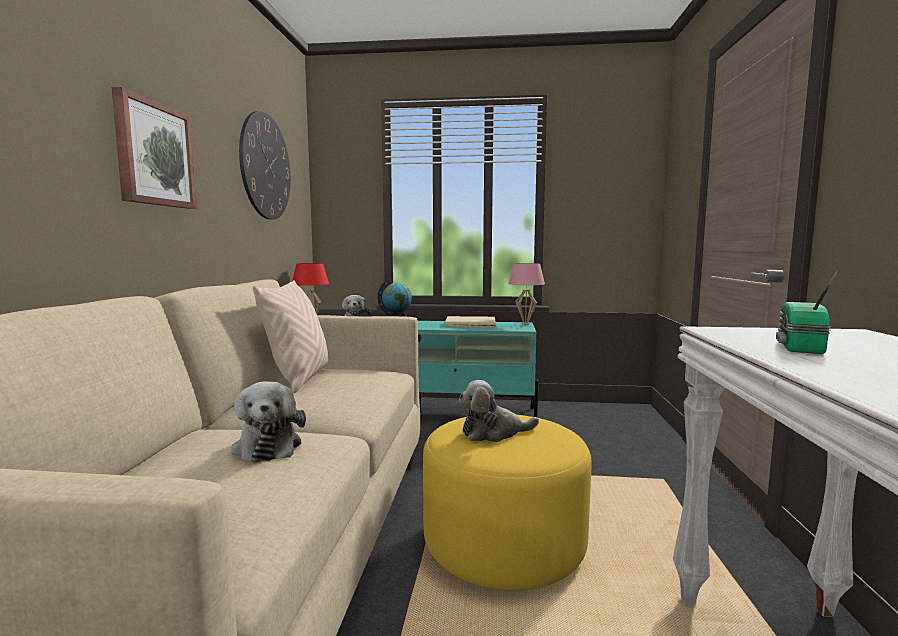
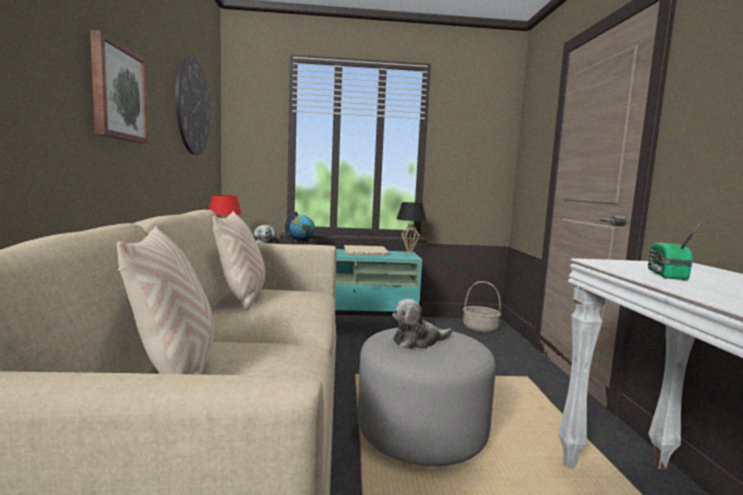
camera: 10 degrees left, 0 degrees up
(165, 464) = (176, 372): none -> beige pillow
(268, 446) = (256, 354): plush toy -> none
(503, 543) = (421, 431): yellow ottoman -> grey ottoman
(525, 324) = (409, 253): pink table lamp -> black table lamp
(618, 416) = (480, 328): none -> basket

